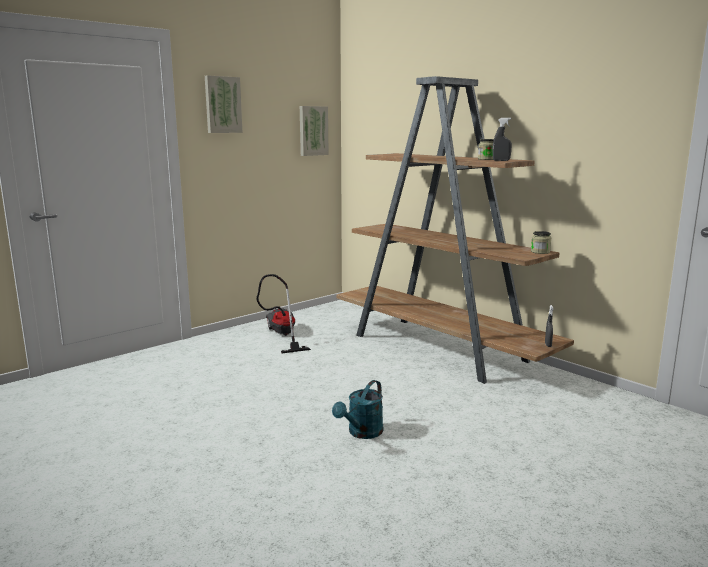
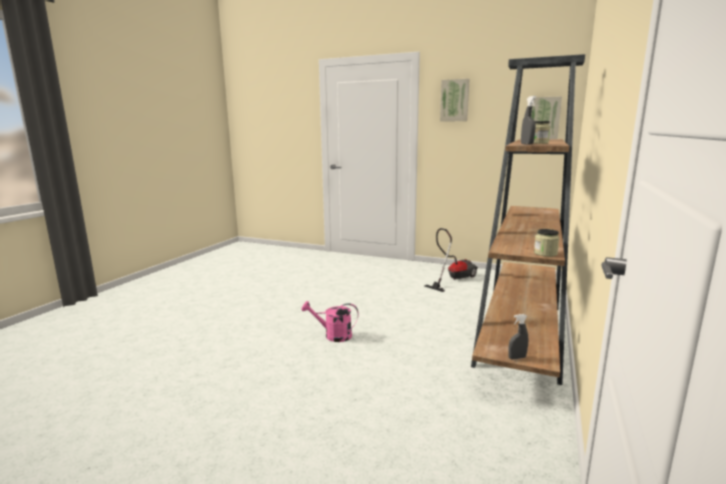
camera: 65 degrees right, 0 degrees up
(362, 433) = (333, 335): turquoise watering can -> pink watering can

